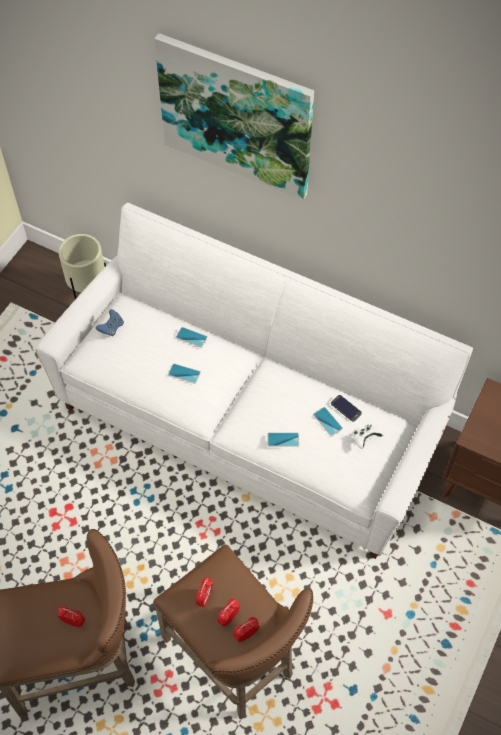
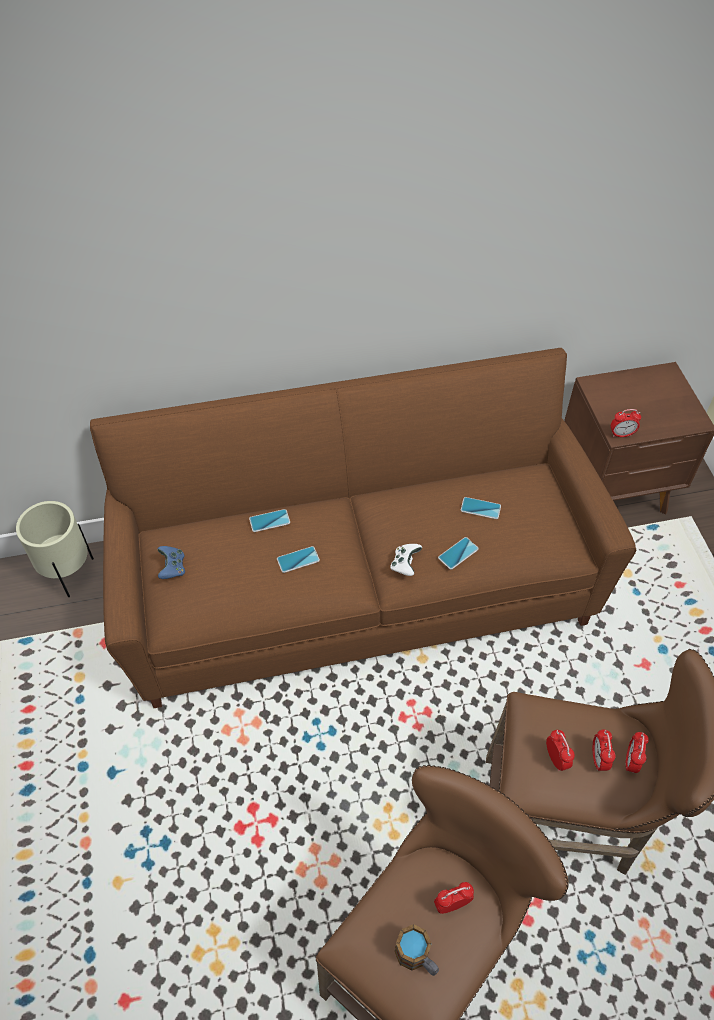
camera: 40 degrees left, 5 degrees down
(31, 631) = (417, 957): none -> mug
(236, 116) = (228, 197): picture -> none
(250, 421) = (357, 584): white sofa -> brown sofa
(346, 408) = (483, 486): phone -> none
(365, 438) = (528, 500): white game controller -> white game controller (405, 564)
(473, 440) = (621, 434): none -> alarm clock

